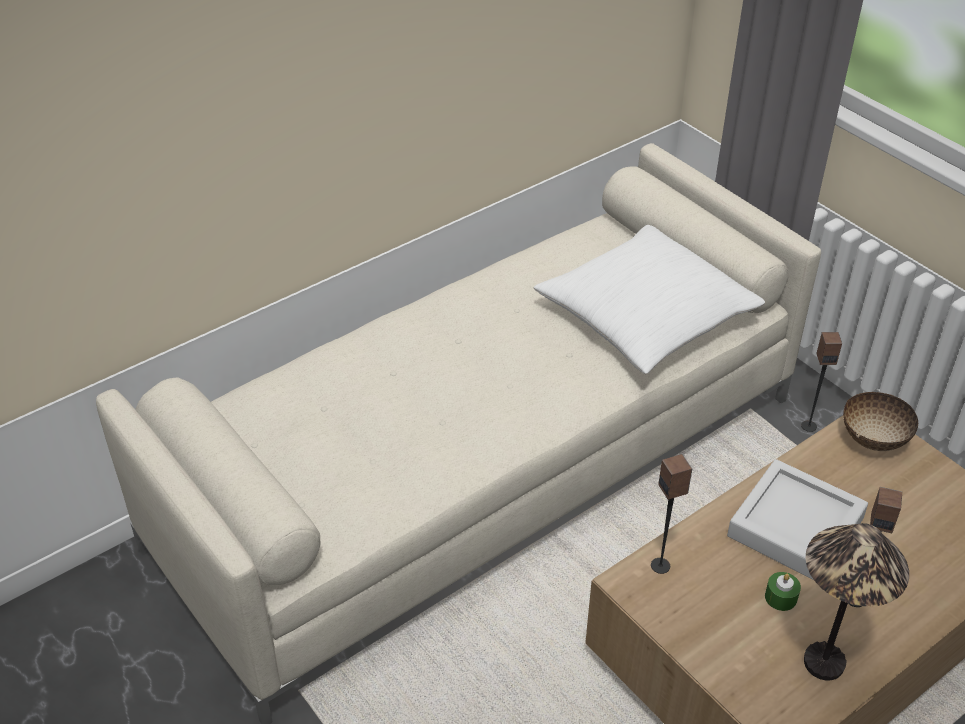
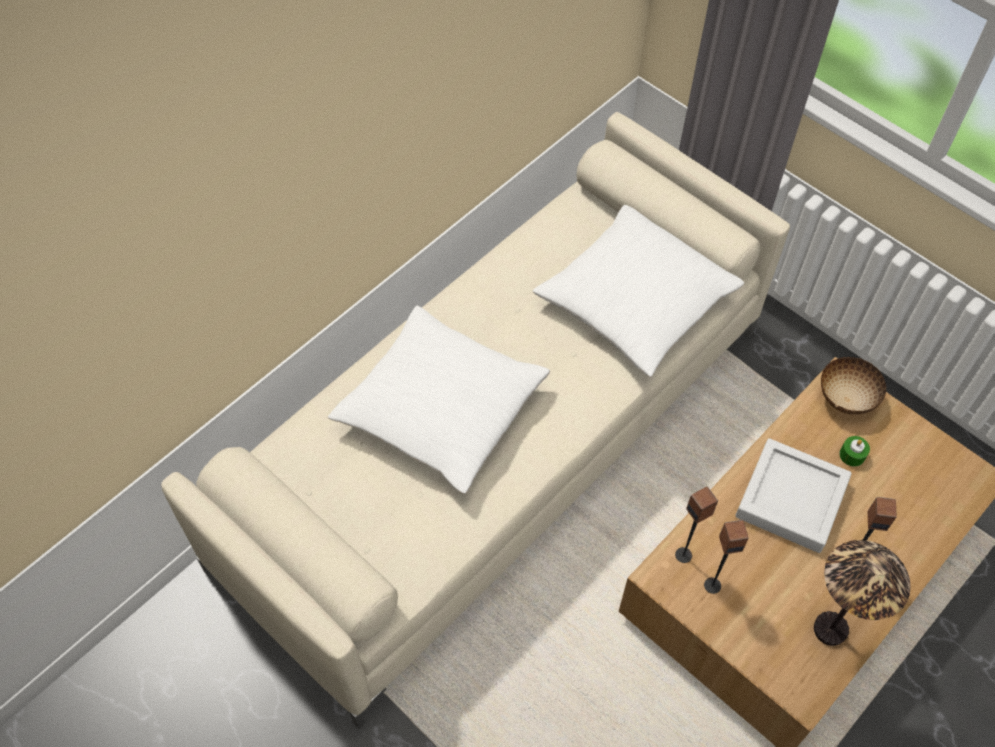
camera: 10 degrees left, 15 degrees up
(414, 385) = (441, 408): none -> white pillow
(780, 597) = (787, 571): green candle -> green candle (852, 455)
(808, 426) = (775, 358): speaker -> speaker (712, 585)

